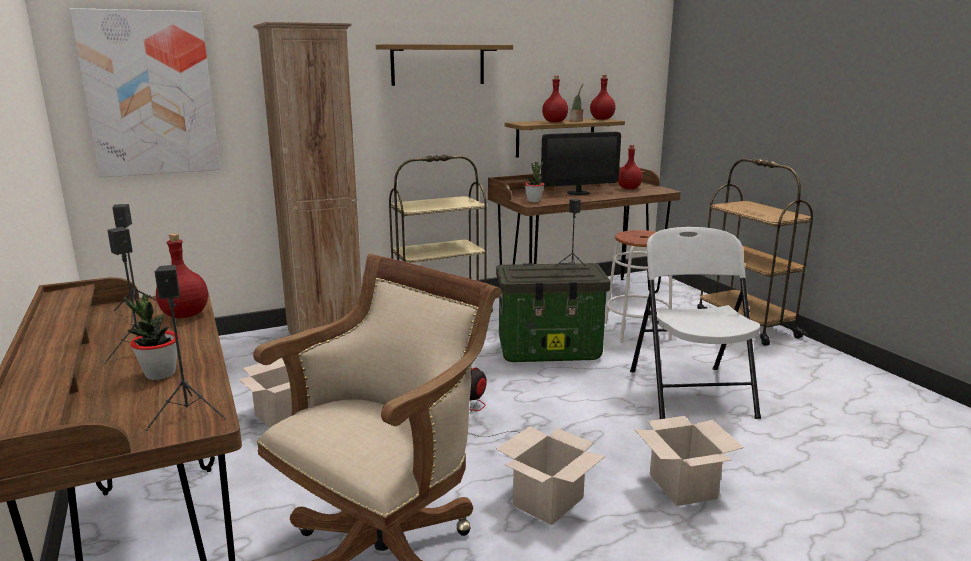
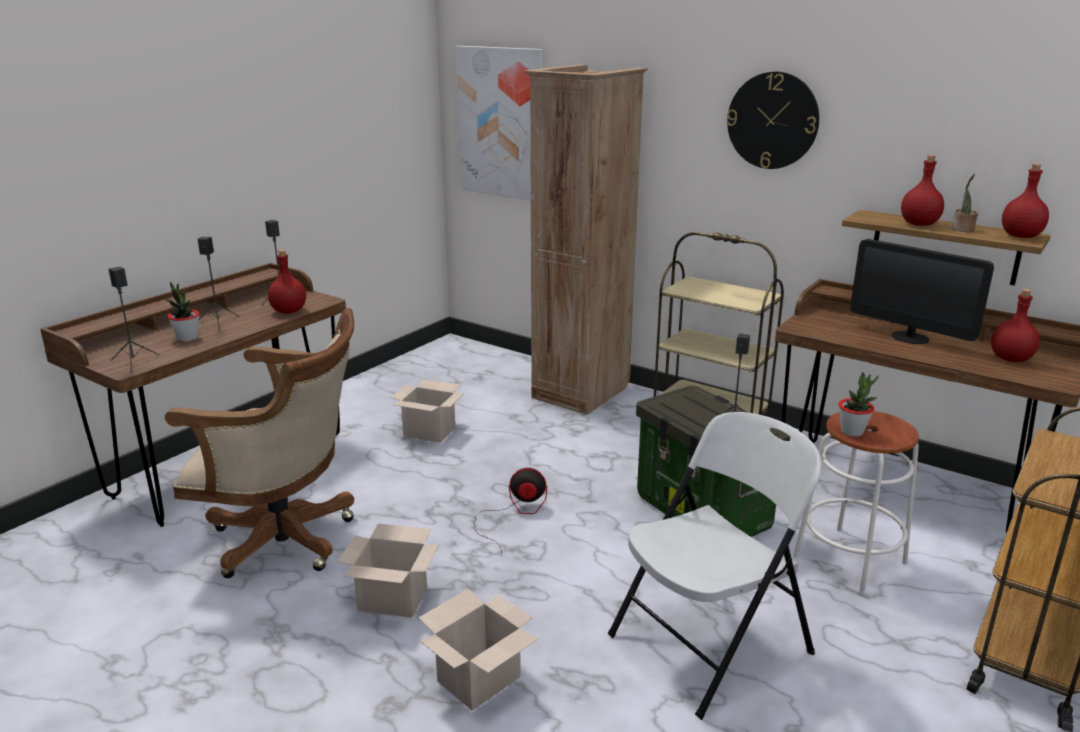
camera: 60 degrees right, 5 degrees up
(438, 65) = (772, 120): shelf -> wall clock
(534, 201) = (813, 326): potted plant -> potted plant (852, 432)

